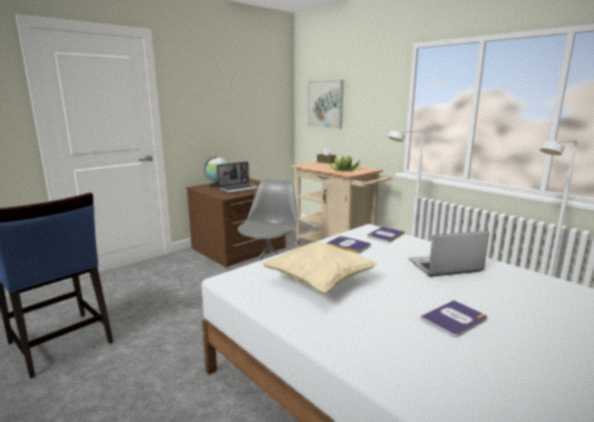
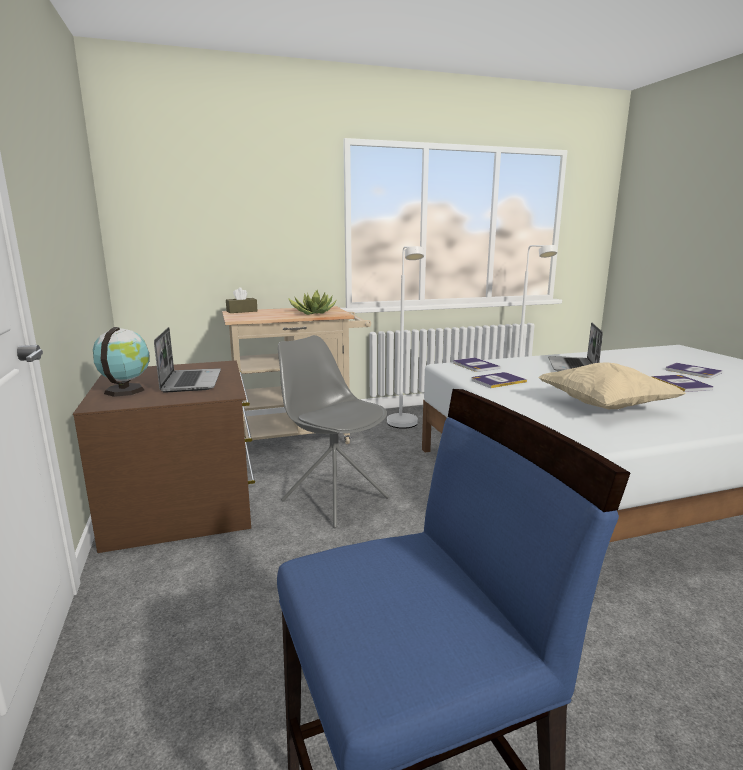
camera: 65 degrees left, 0 degrees up
(325, 104) = (189, 219): picture -> none
(539, 330) = (692, 371): none -> book

